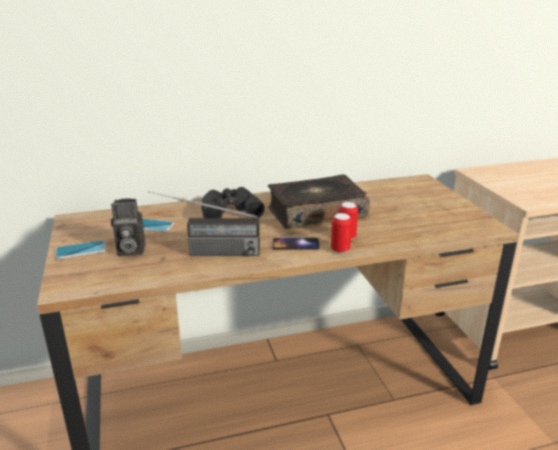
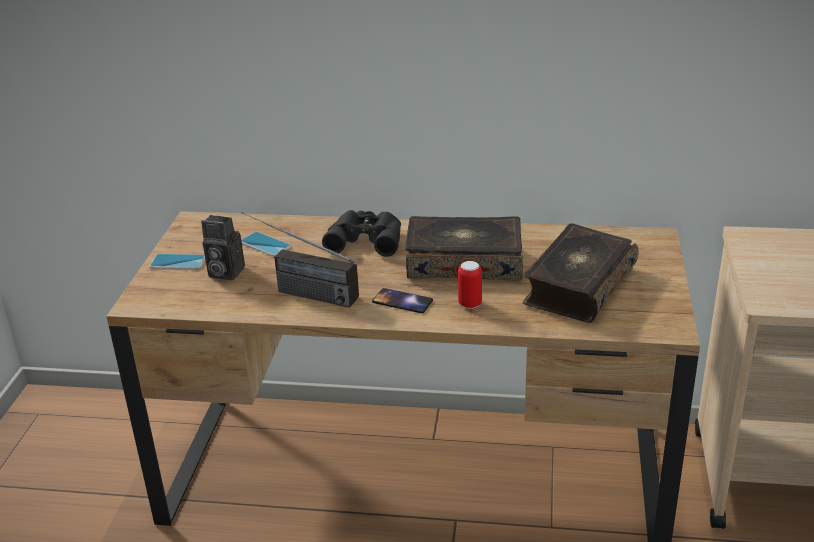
camera: 25 degrees right, 5 degrees up
(340, 250) = (446, 319): can -> none
(406, 214) = (578, 286): none -> book

